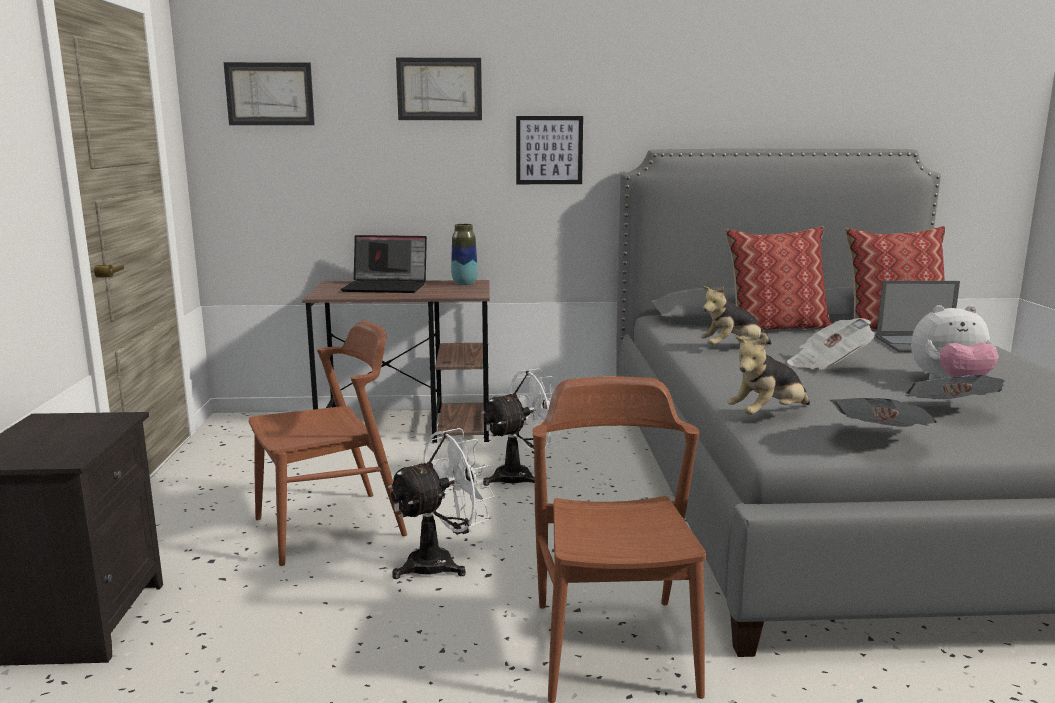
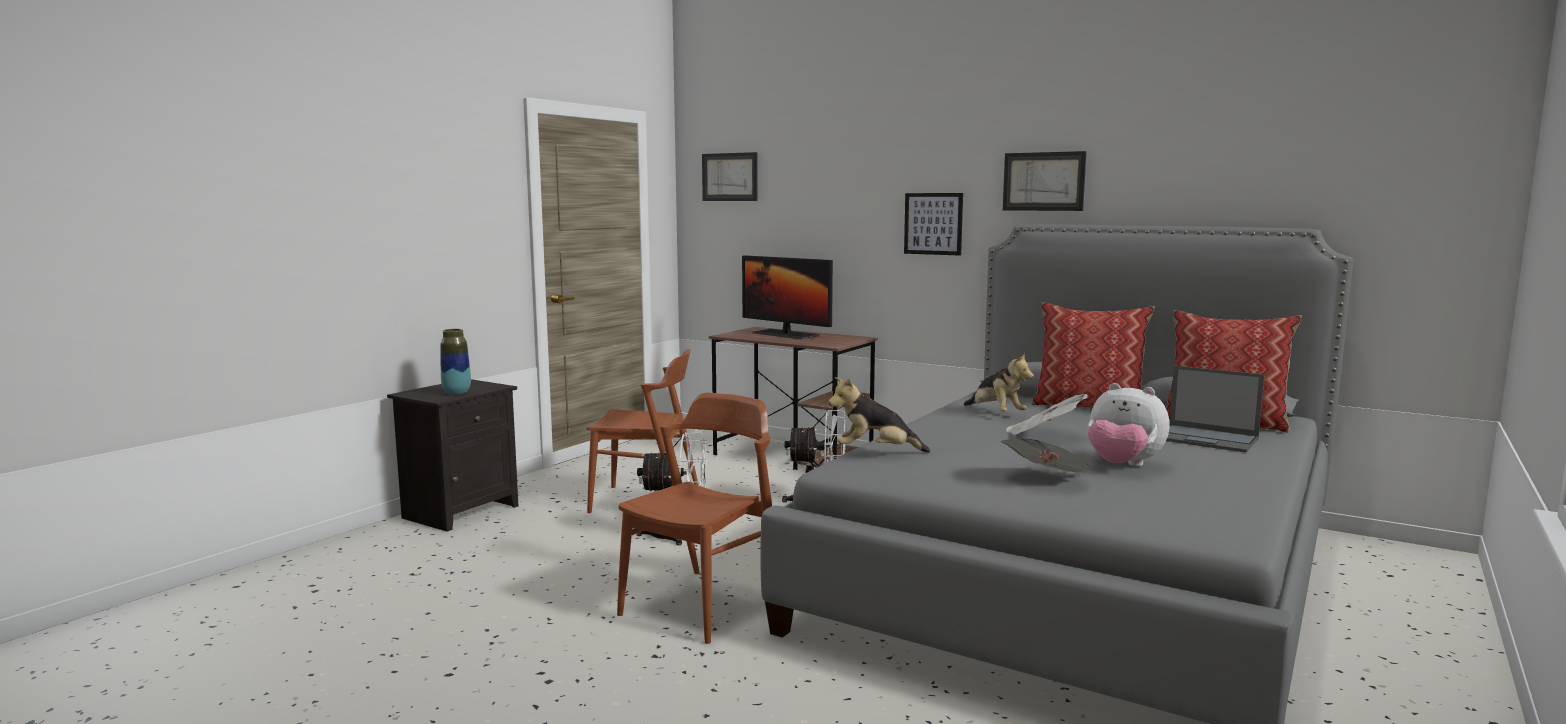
camera: 35 degrees right, 5 degrees down
(387, 287) = (785, 334): laptop -> monitor
(439, 89) = (847, 171): picture -> picture (1043, 181)
(464, 284) = (848, 338): vase -> vase (456, 393)
(732, 348) = (996, 413): plush toy -> plush toy turned 135 degrees counterclockwise
(880, 439) = (919, 479): newspaper -> none

